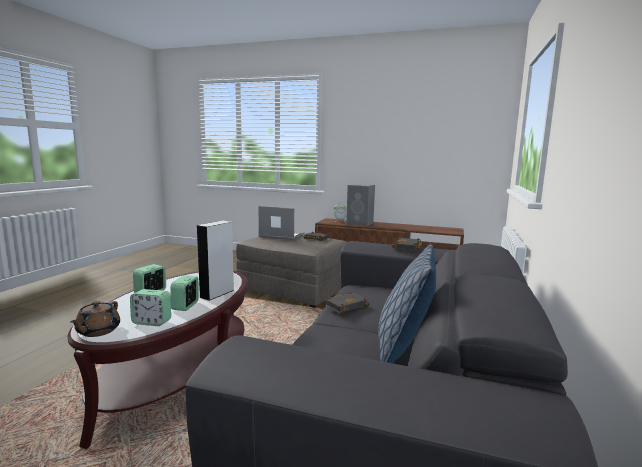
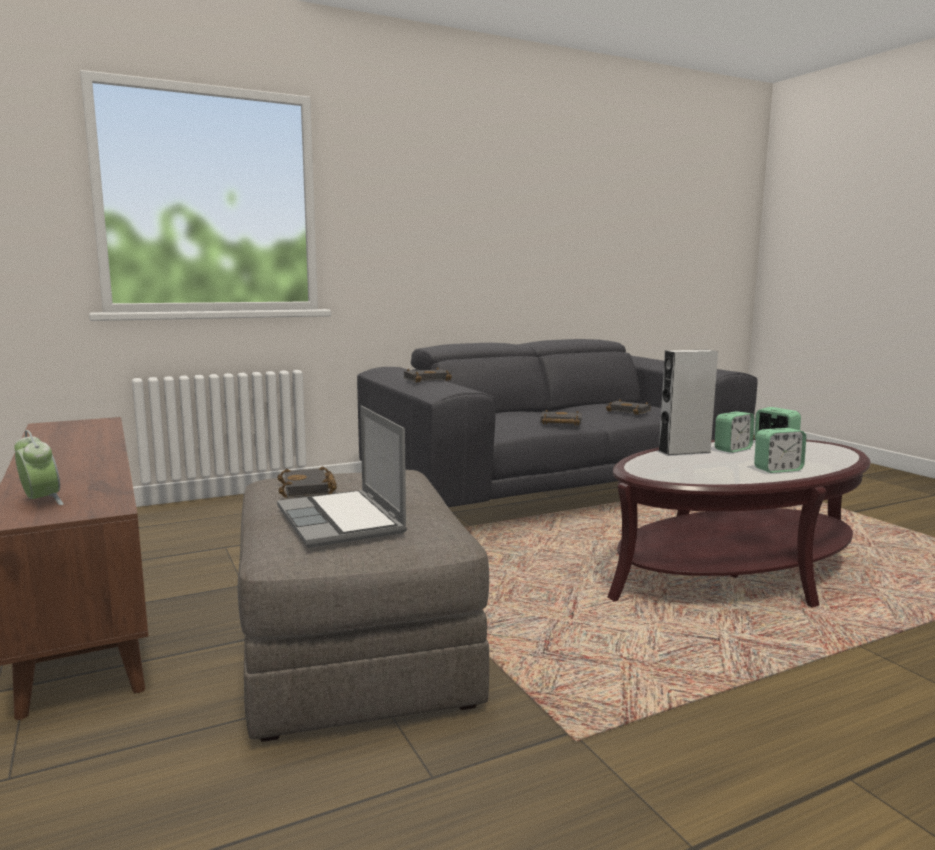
camera: 135 degrees left, 0 degrees up
(97, 331) = (833, 448): brown teapot -> none
(334, 348) = (630, 411): none -> black book
(360, 223) = (76, 477): grey speaker -> none
(404, 347) = (578, 406): pillow -> none

